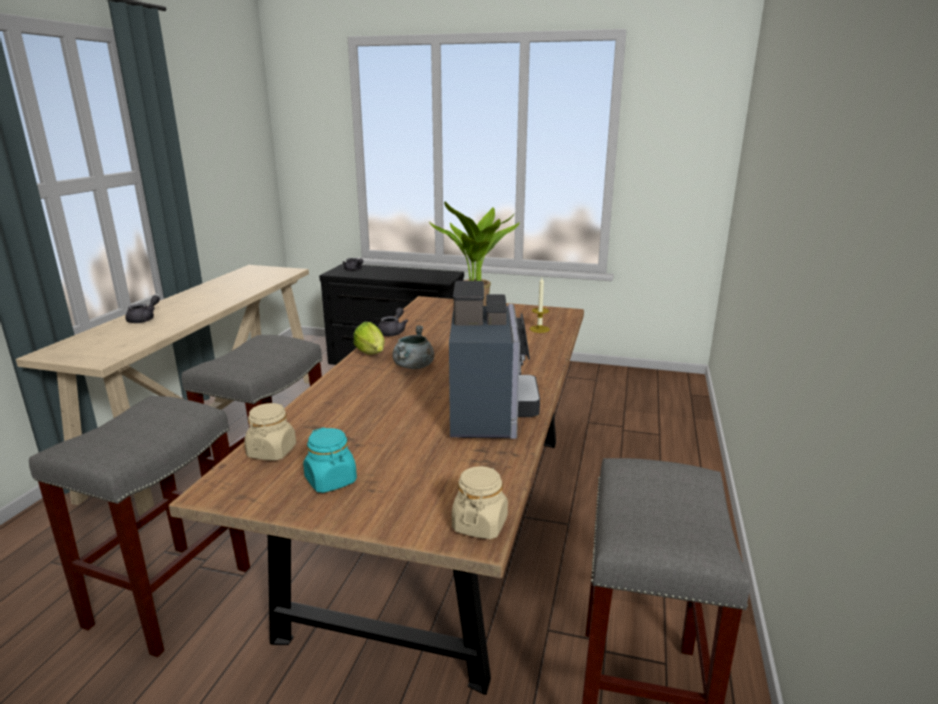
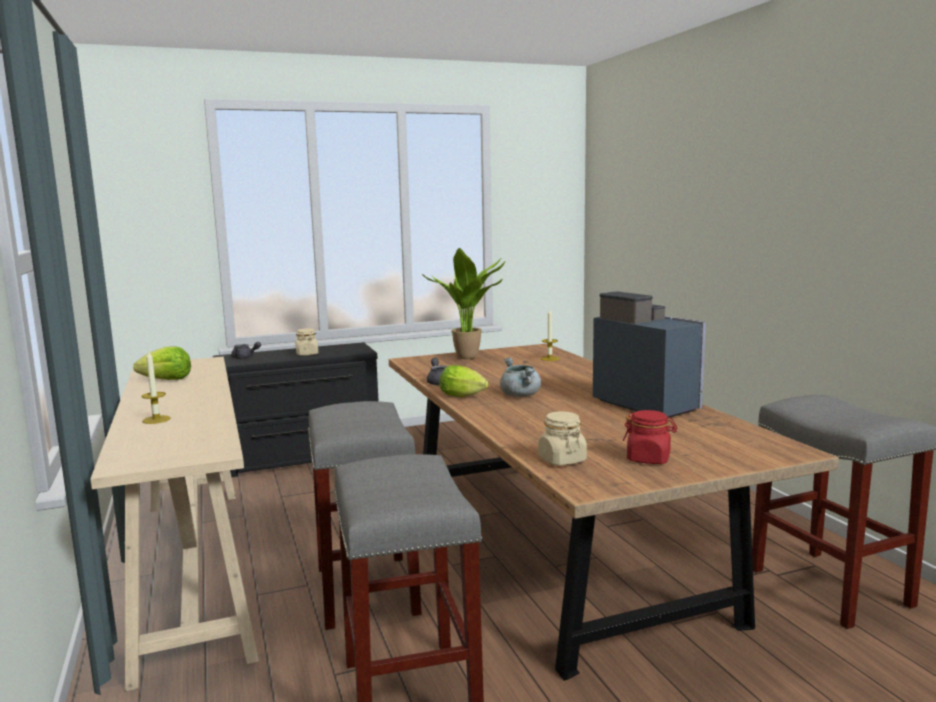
camera: 35 degrees left, 10 degrees down
(144, 319) = (156, 419): grey teapot -> candle
(229, 284) = (167, 380): none -> lettuce
(331, 481) = (649, 459): turquoise jar -> red jar
(480, 524) = (785, 447): beige jar -> beige jar (307, 354)

